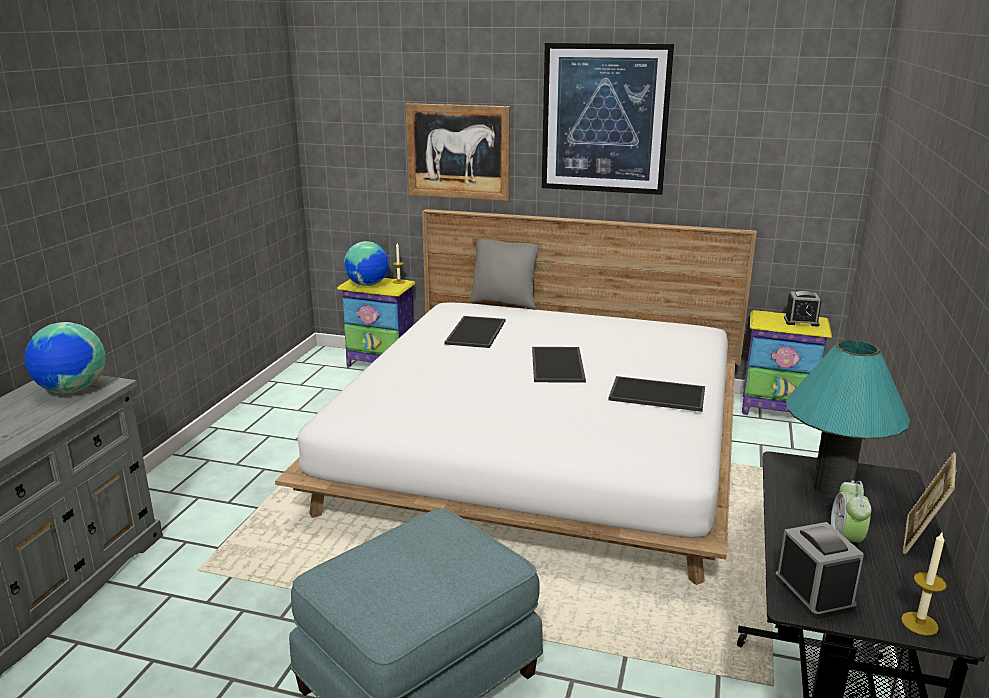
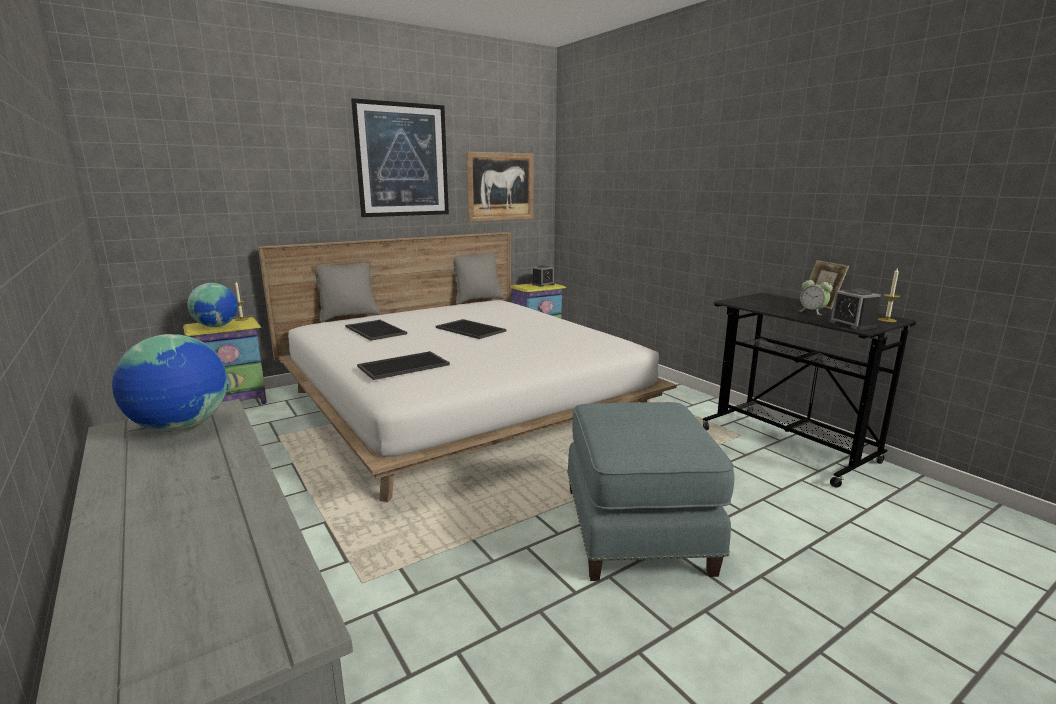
camera: 50 degrees left, 5 degrees down
(458, 151) = (282, 191): picture -> picture (500, 187)
(656, 395) = (552, 325): tray -> tray (403, 366)
(683, 320) = (477, 300): none -> grey pillow
(814, 592) = (852, 324): alarm clock -> alarm clock turned 135 degrees counterclockwise
(832, 488) = (763, 302): turquoise table lamp -> none

